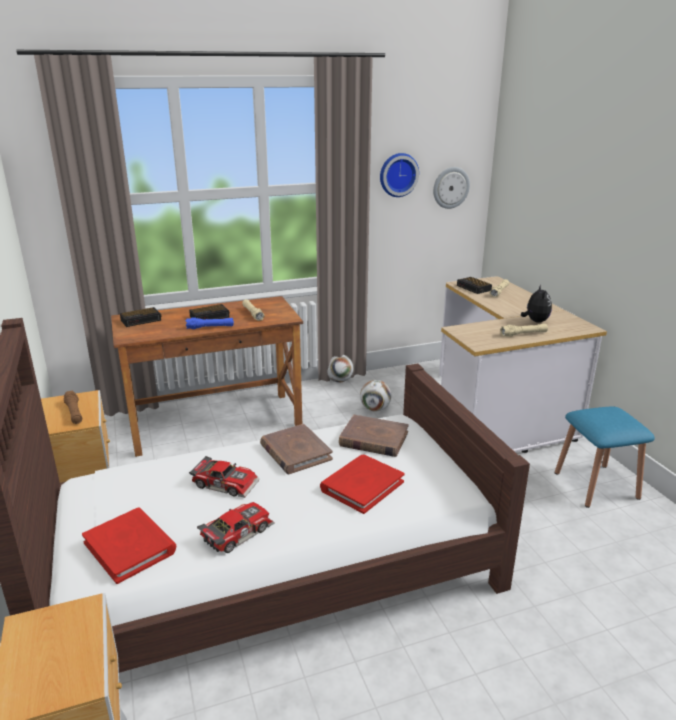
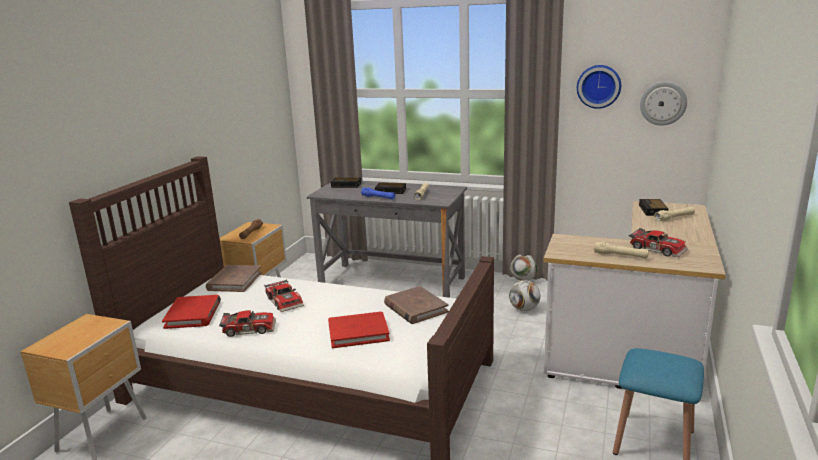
camera: 40 degrees right, 5 degrees down
(216, 423) = (392, 282): brown desk -> grey desk
(295, 452) = (351, 298): brown book -> brown book (234, 281)
(535, 321) = (658, 248): plush toy -> toy car

